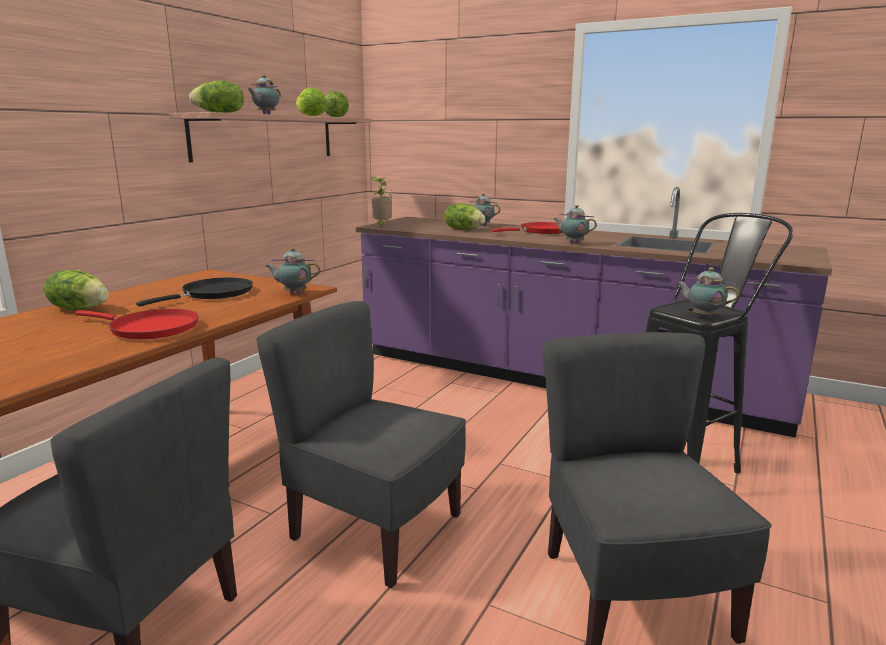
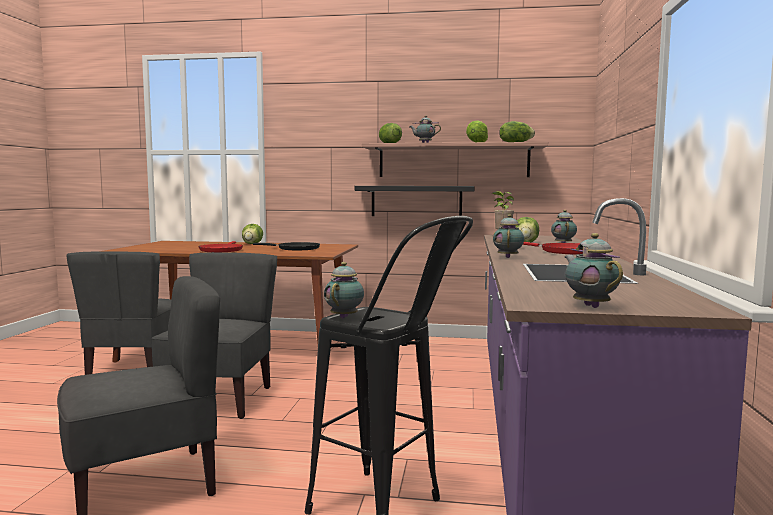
camera: 70 degrees right, 10 degrees down
(234, 194) = (416, 201): none -> black shelf
(294, 293) = (308, 254): teapot -> teapot (590, 306)

